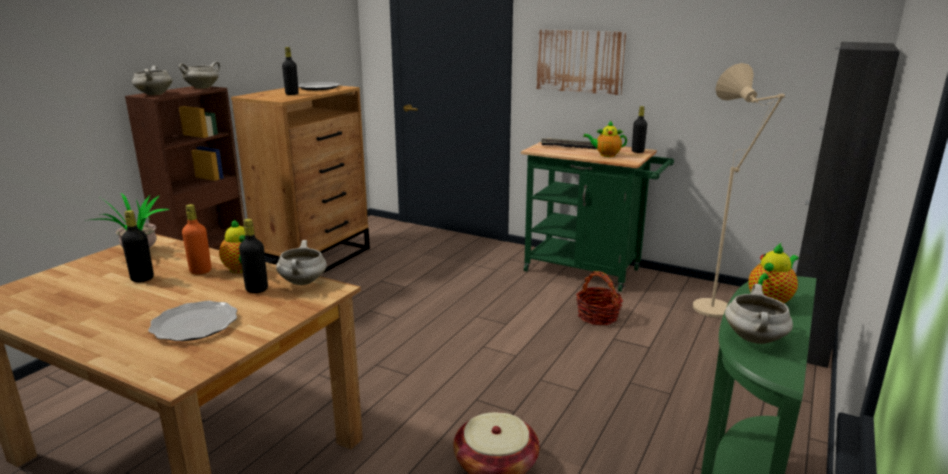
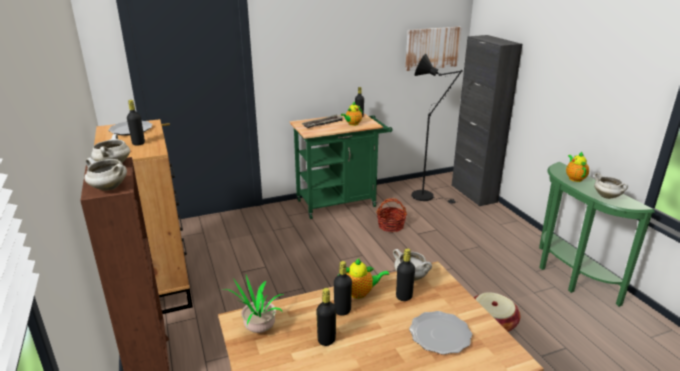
camera: 50 degrees left, 5 degrees up
(200, 271) = (342, 310): orange bottle -> black bottle
(580, 61) = (307, 62): picture -> picture (432, 48)
(718, 312) = (427, 196): beige floor lamp -> black floor lamp

